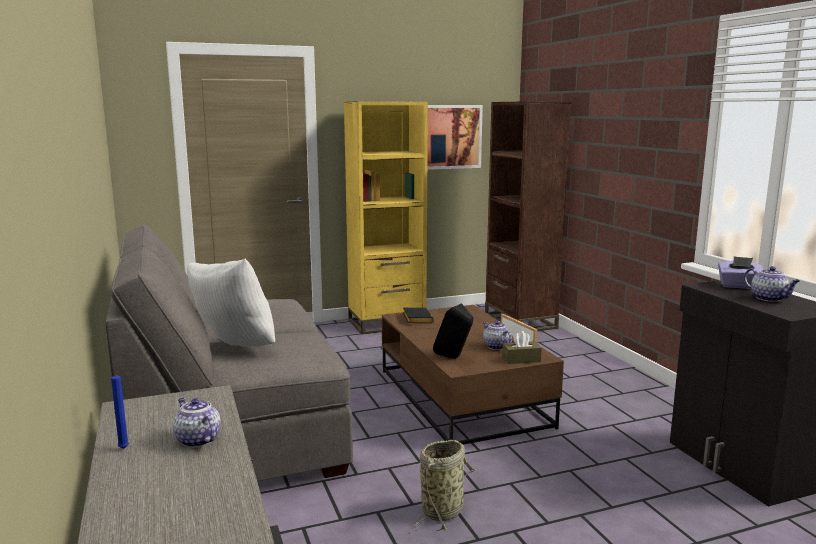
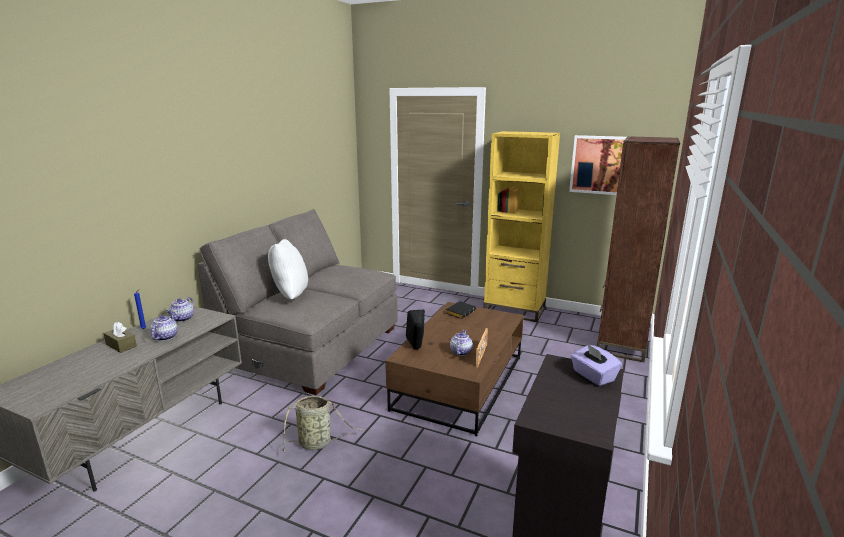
camera: 45 degrees right, 5 degrees up
(521, 359) = (453, 368): brown tissue box -> brown tissue box (121, 345)
(769, 298) = (576, 398): teapot -> teapot (182, 319)

